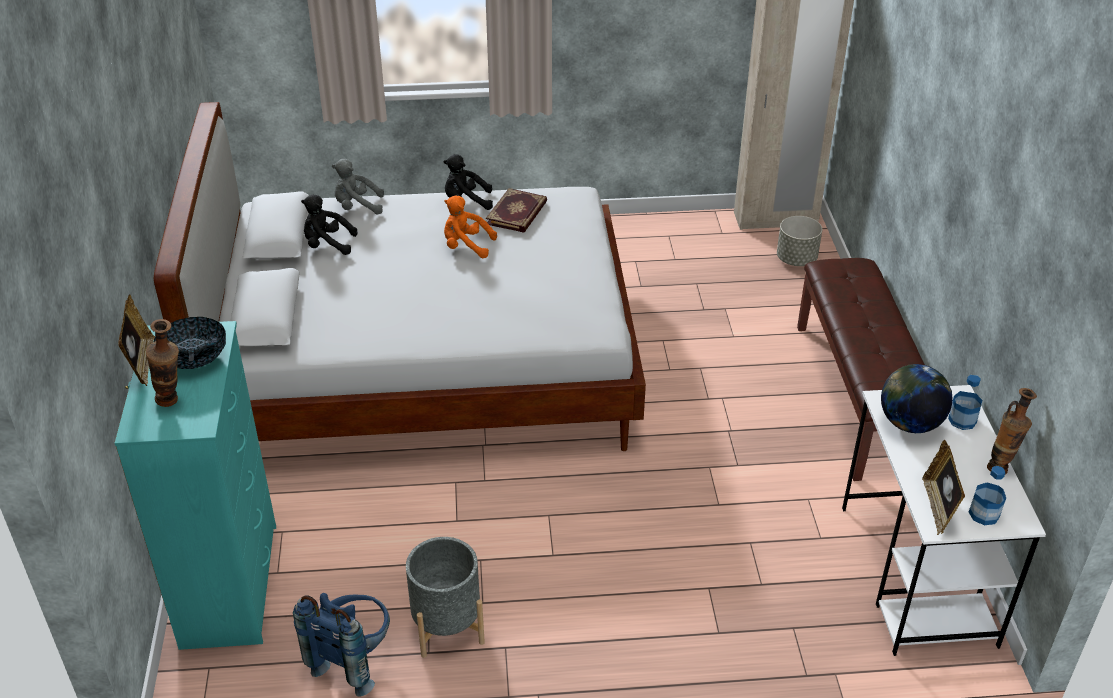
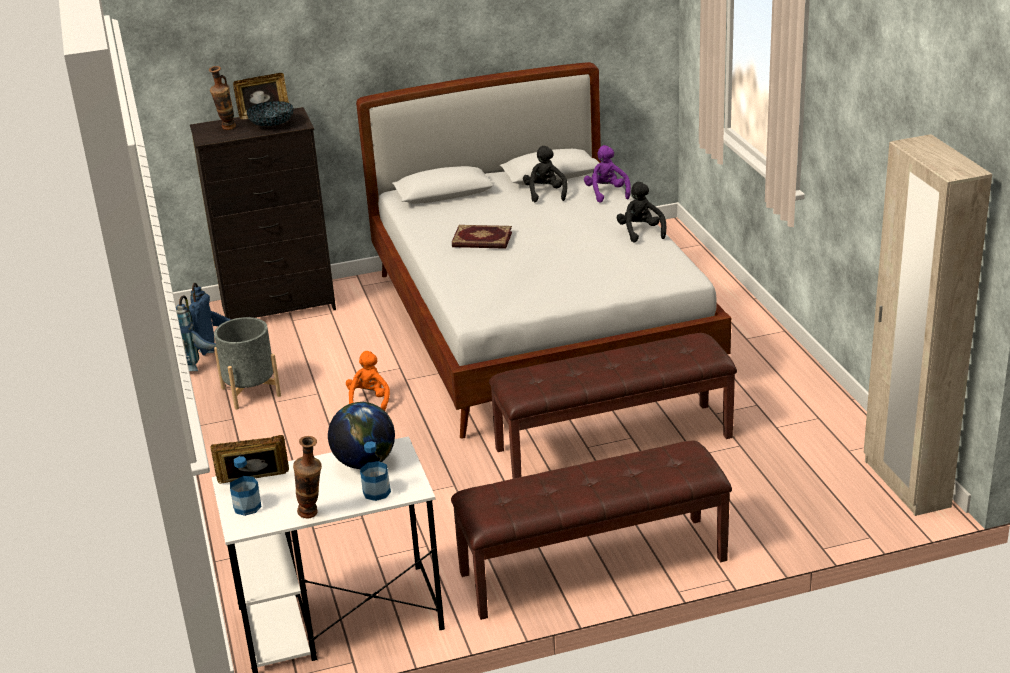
camera: 80 degrees right, 10 degrees down
(231, 584) = (279, 307): turquoise dresser -> black dresser
(357, 207) = (606, 193): grey plush toy -> purple plush toy
(466, 246) = (573, 244): orange plush toy -> orange plush toy (369, 401)
(517, 213) = (635, 255): book -> book (482, 240)
(667, 352) = (613, 442): none -> brown bench
(796, 259) = (830, 506): grey planter -> none

